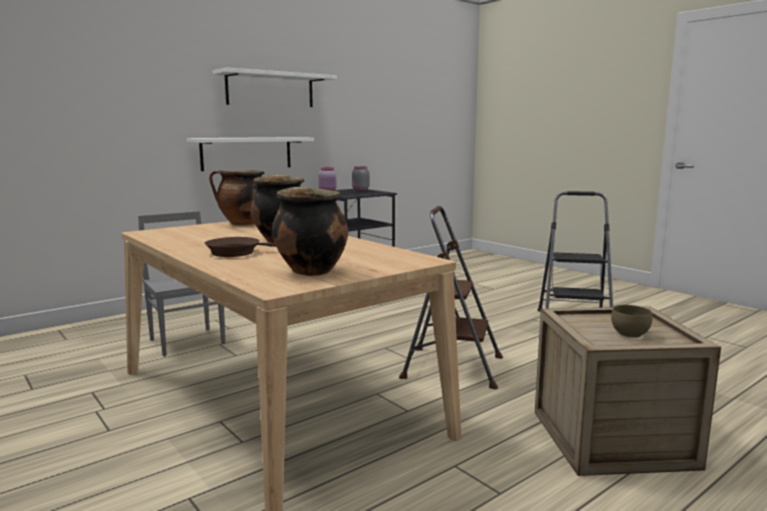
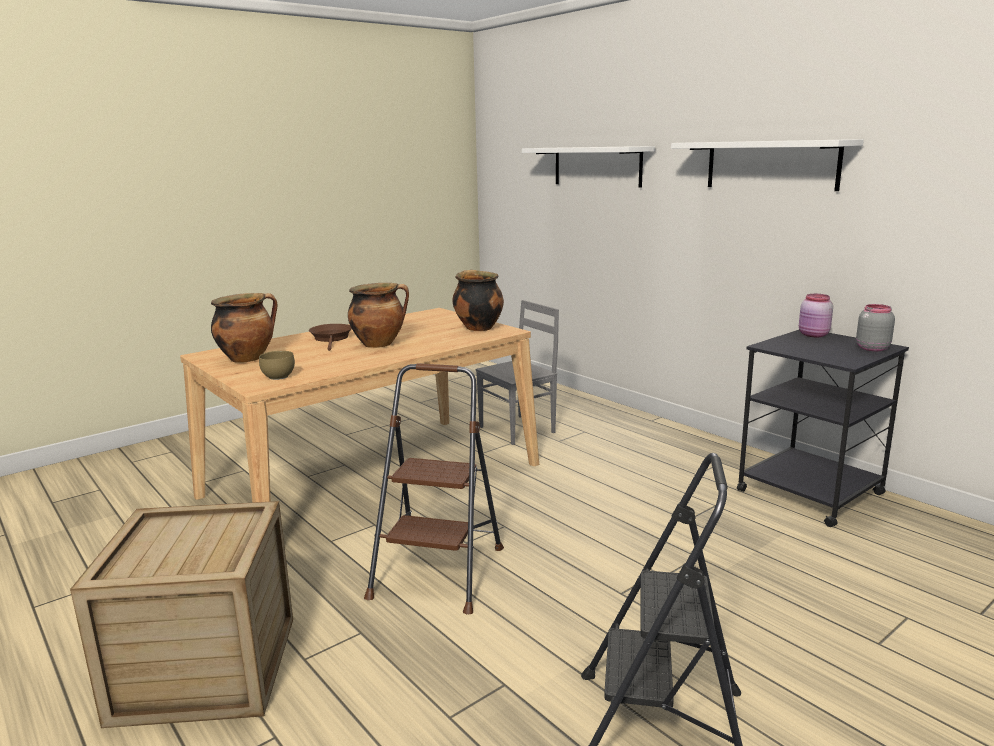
camera: 90 degrees right, 5 degrees up
(246, 153) = (726, 253): white shelf -> white shelf (597, 166)
(631, 334) = (164, 546): brown bowl -> brown bowl (277, 377)

